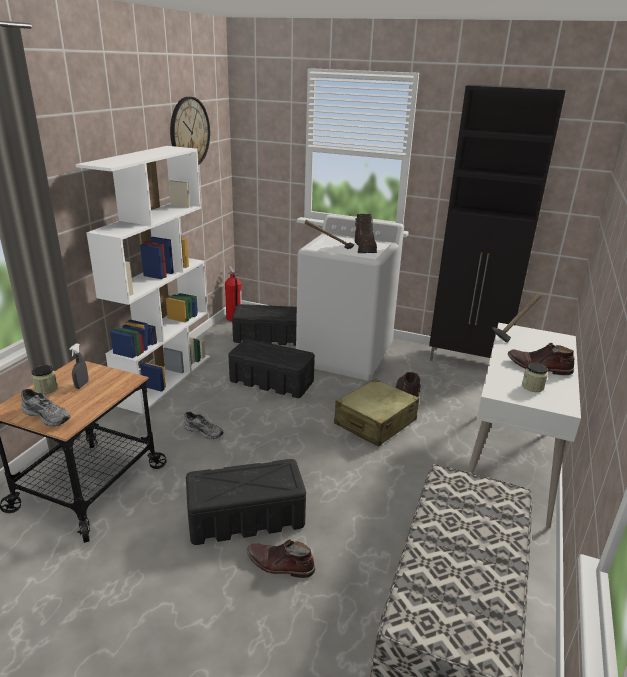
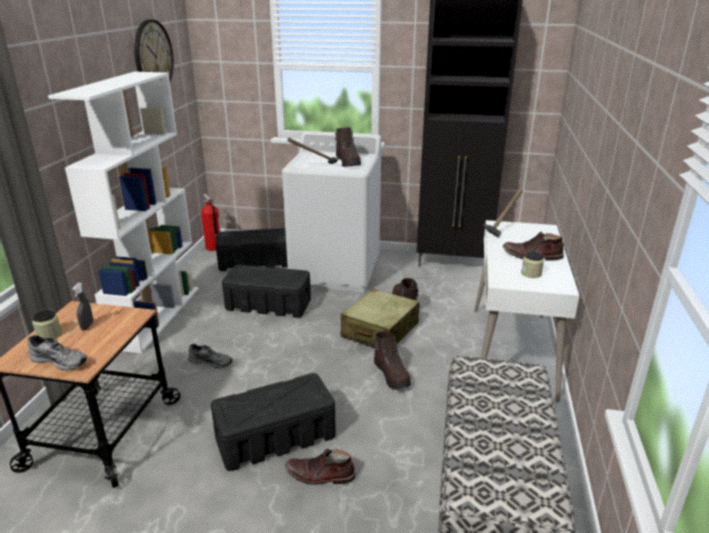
camera: 10 degrees left, 0 degrees up
(376, 471) = (392, 375): none -> brown boot

